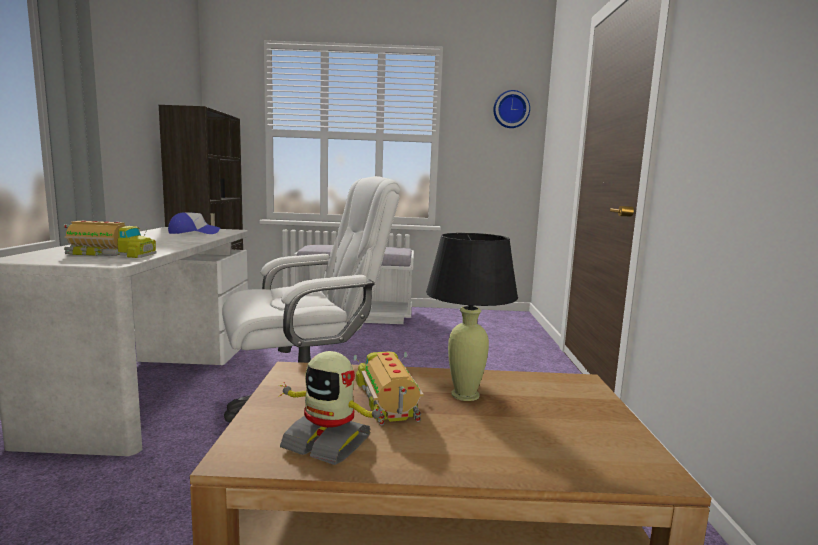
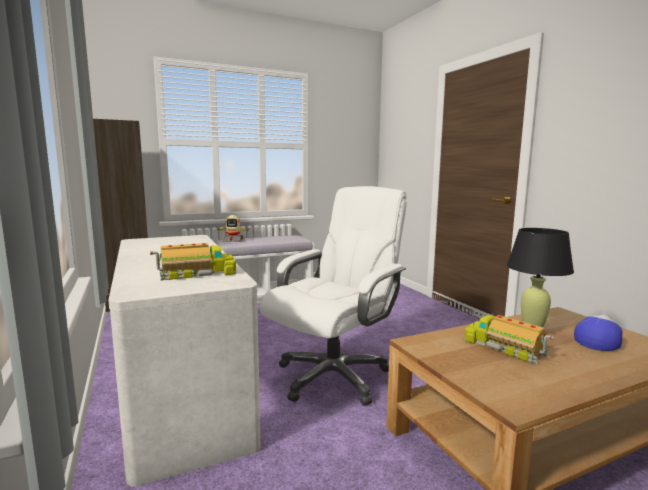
camera: 25 degrees left, 0 degrees up
(194, 233) = (177, 243): cap -> cap (599, 340)
(328, 442) = (535, 382): toy robot -> toy robot (233, 240)
(511, 109) = (357, 124): wall clock -> none

